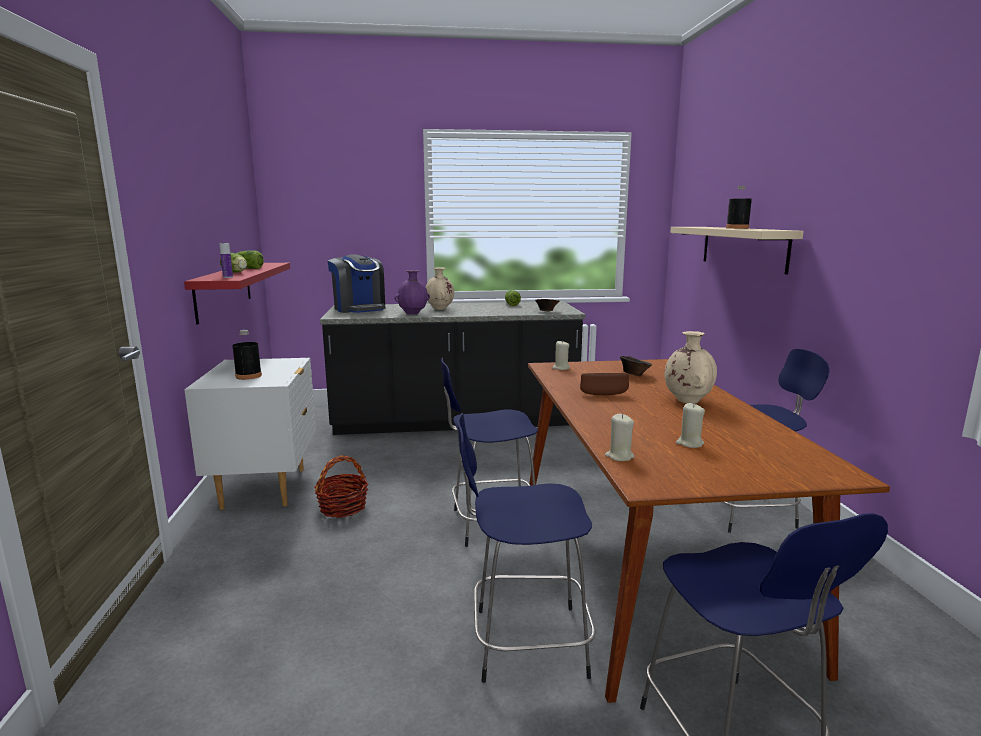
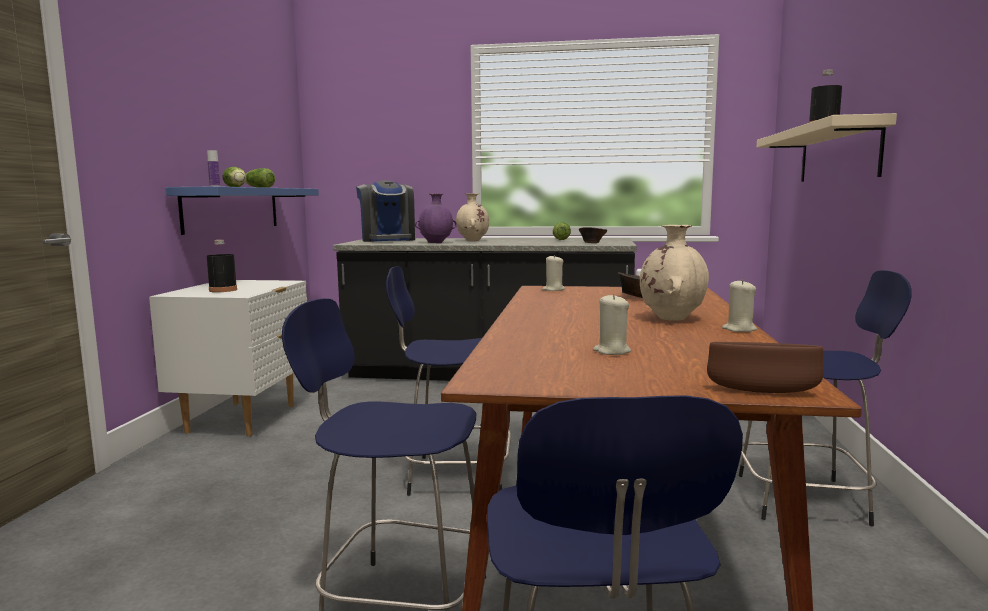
camera: 15 degrees right, 5 degrees down
(224, 290) = (232, 209): red shelf -> blue shelf
(343, 507) = (305, 443): basket -> none
(604, 395) = (569, 310): brown bowl -> brown bowl (762, 392)
(619, 456) = (497, 356): beige candle -> beige candle (739, 329)

